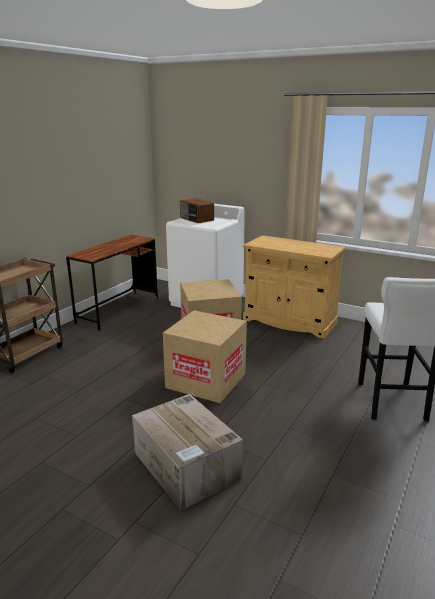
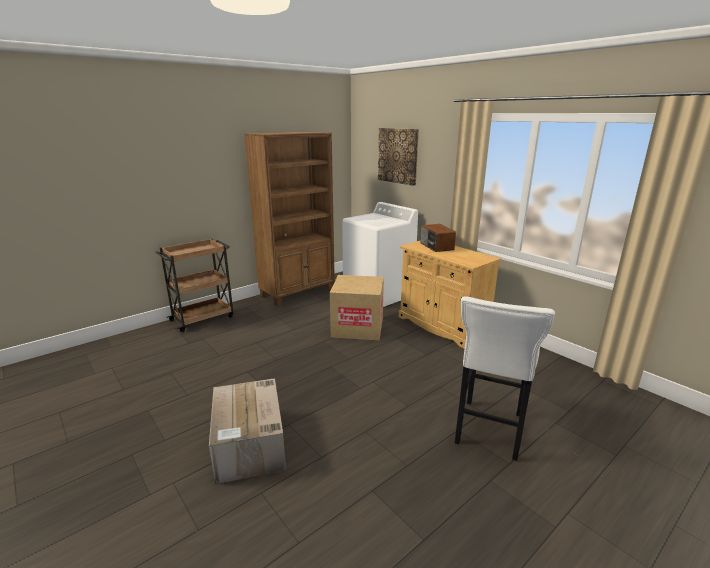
camera: 20 degrees right, 0 degrees up
(118, 310) = (298, 292): brown desk -> brown bookcase
(196, 219) = (371, 218): radio -> radio (436, 246)
(206, 380) = (324, 368): cardboard box -> none
(215, 152) = (398, 156): none -> picture

